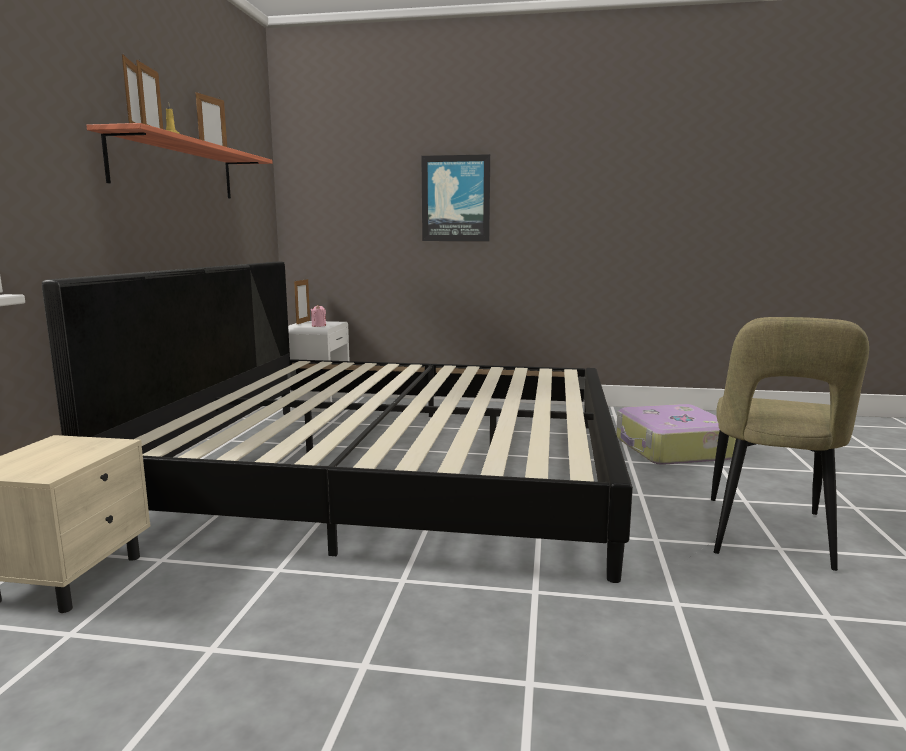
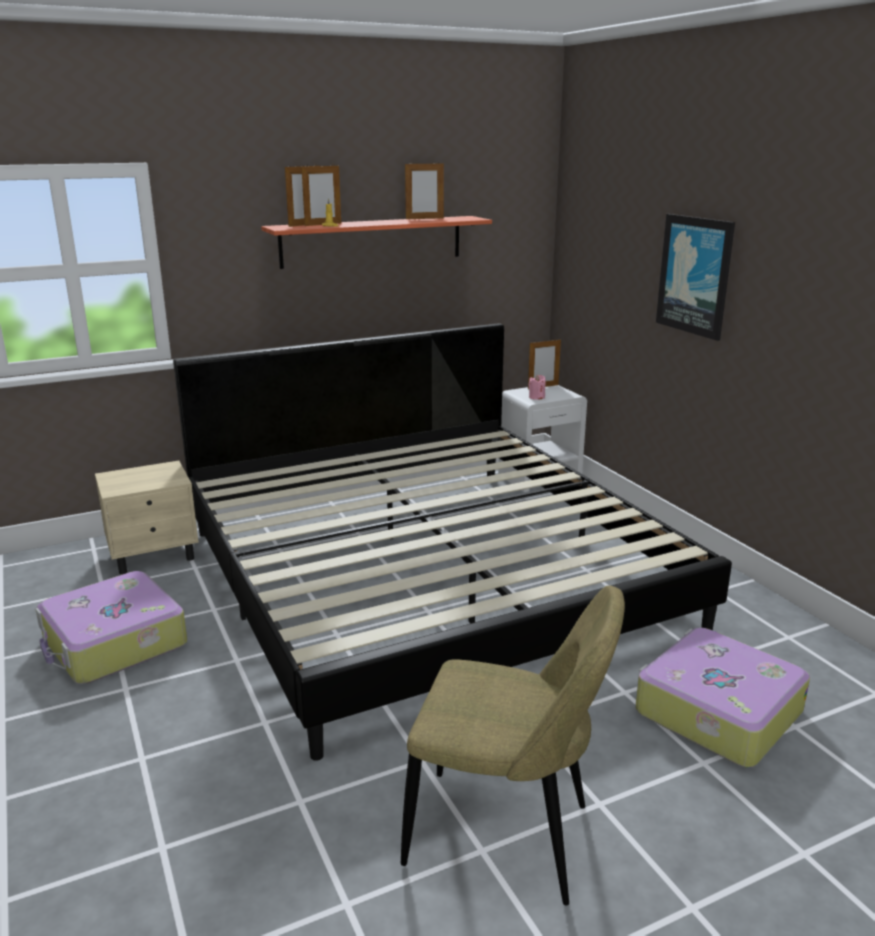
camera: 55 degrees right, 10 degrees up
(240, 653) = (114, 643): none -> suitcase
(767, 536) = (507, 837): beige chair -> beige chair turned 150 degrees counterclockwise

